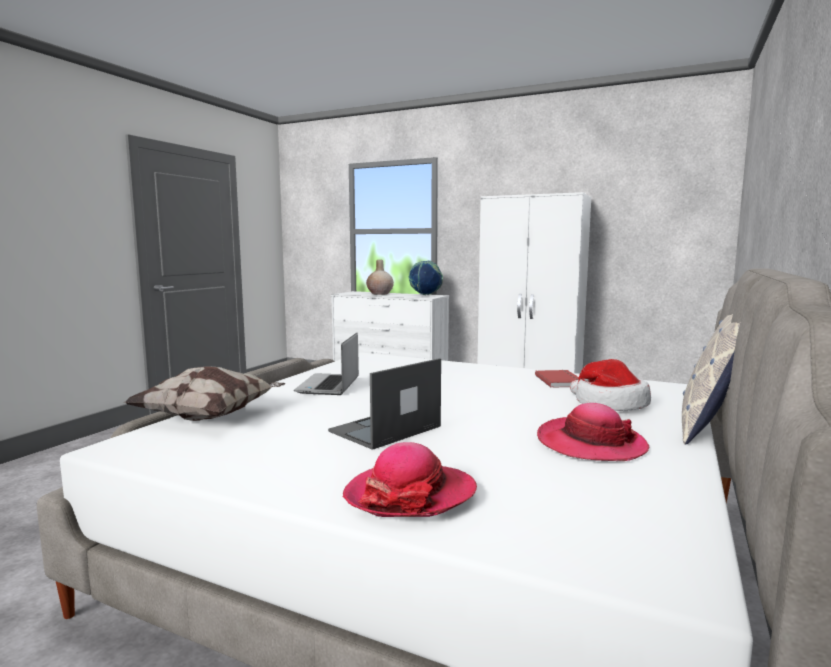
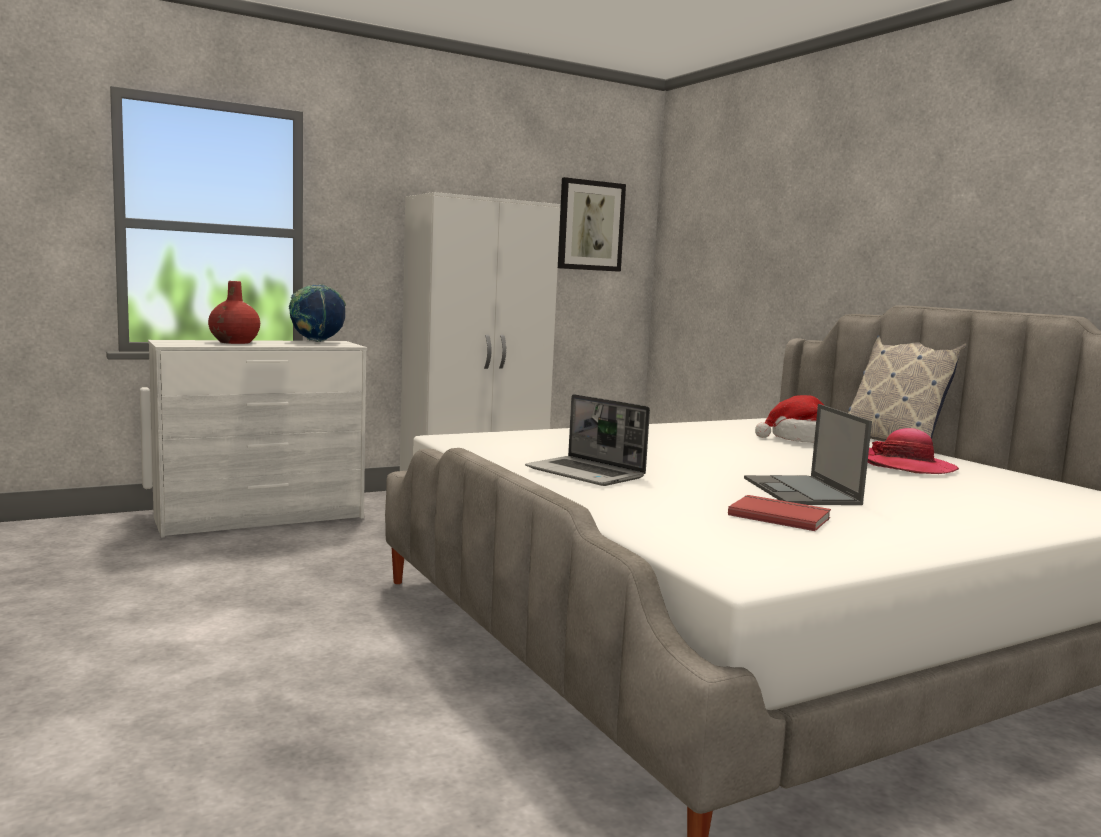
camera: 55 degrees left, 0 degrees up
(212, 417) = (656, 526): pillow -> none
(380, 293) = (235, 342): beige vase -> red vase
(410, 494) = (988, 518): hat -> none
(560, 381) = (708, 429): red book -> red book (779, 516)
(659, 205) = (590, 225): none -> picture

